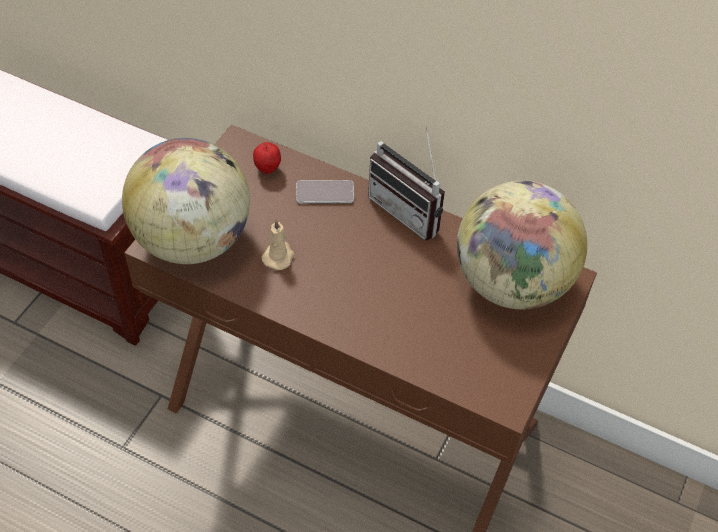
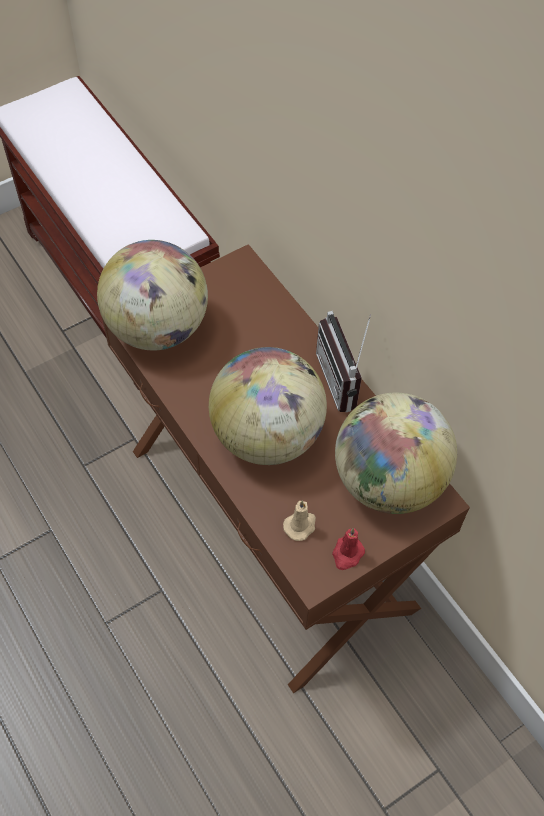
camera: 30 degrees right, 5 degrees up
(267, 170) = (251, 295): apple -> none
(279, 256) = (214, 371): beige candle -> beige candle (300, 525)
(324, 193) = (284, 334): phone -> none
(372, 292) = (267, 435): none -> globe
(521, 366) = (347, 554): none -> red candle

